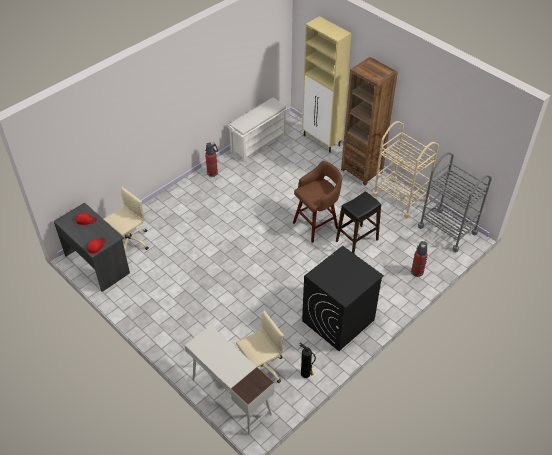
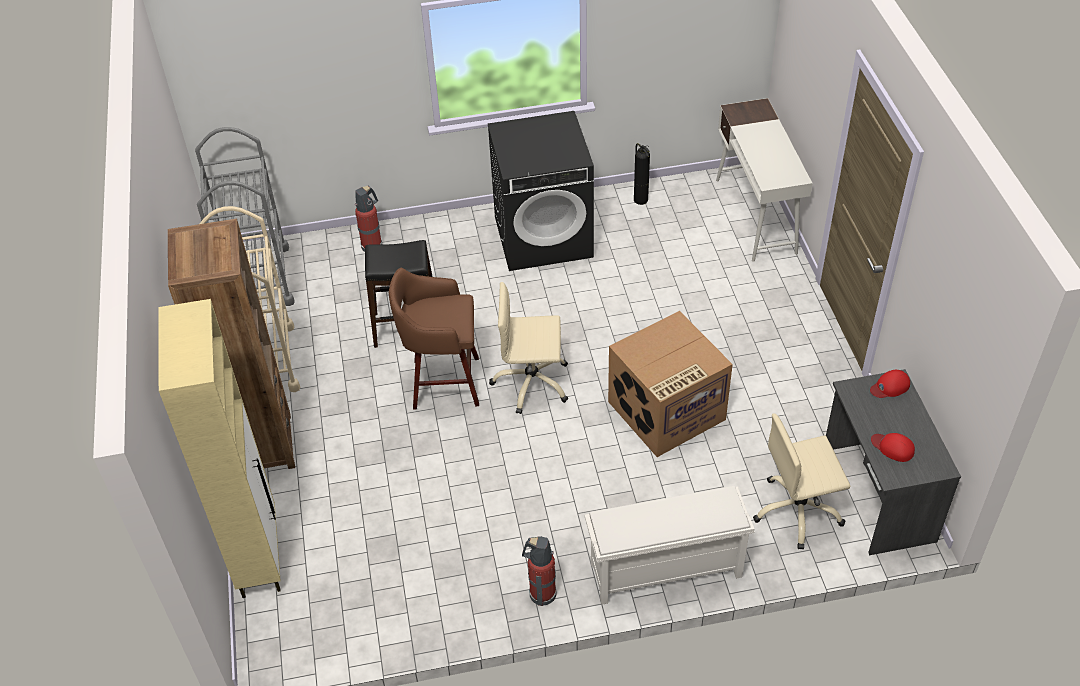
camera: 145 degrees left, 0 degrees up
(209, 257) = (666, 412): none -> cardboard box
(258, 143) = (387, 624): white shoe rack -> white shoe rack (664, 571)
(260, 368) = (695, 229): beige office chair -> beige office chair (531, 383)

